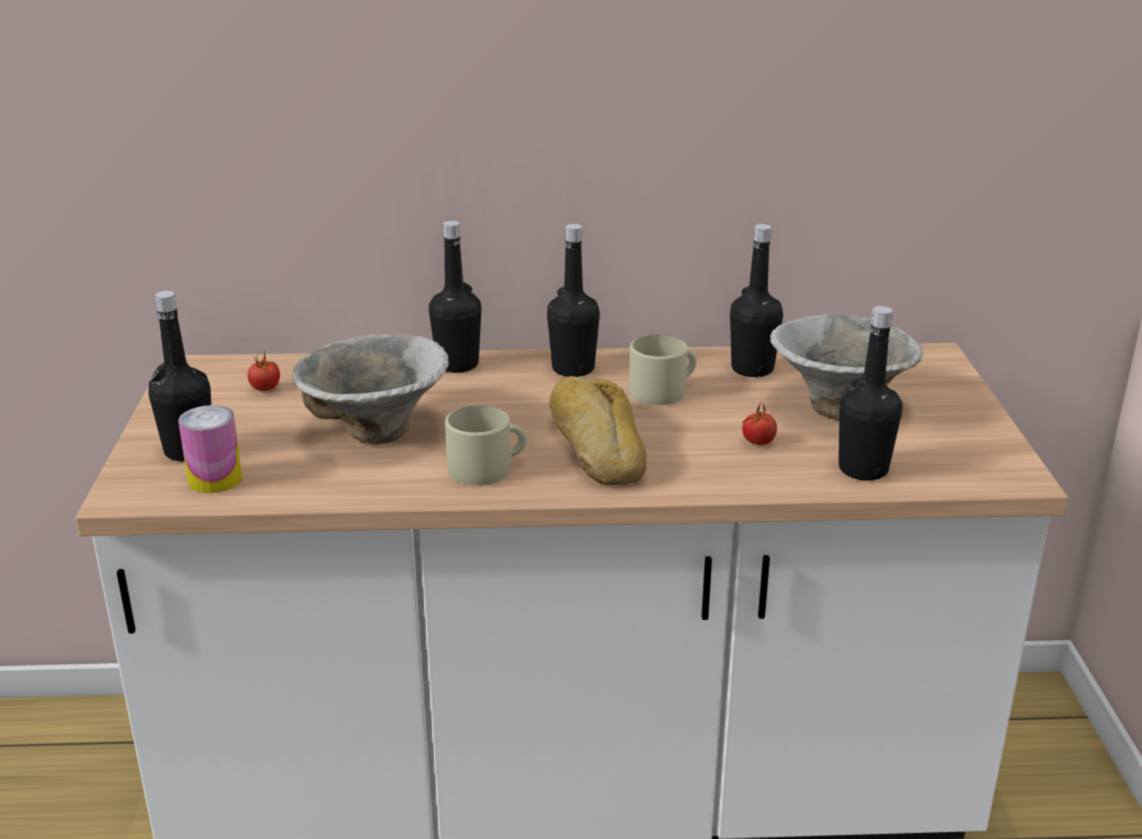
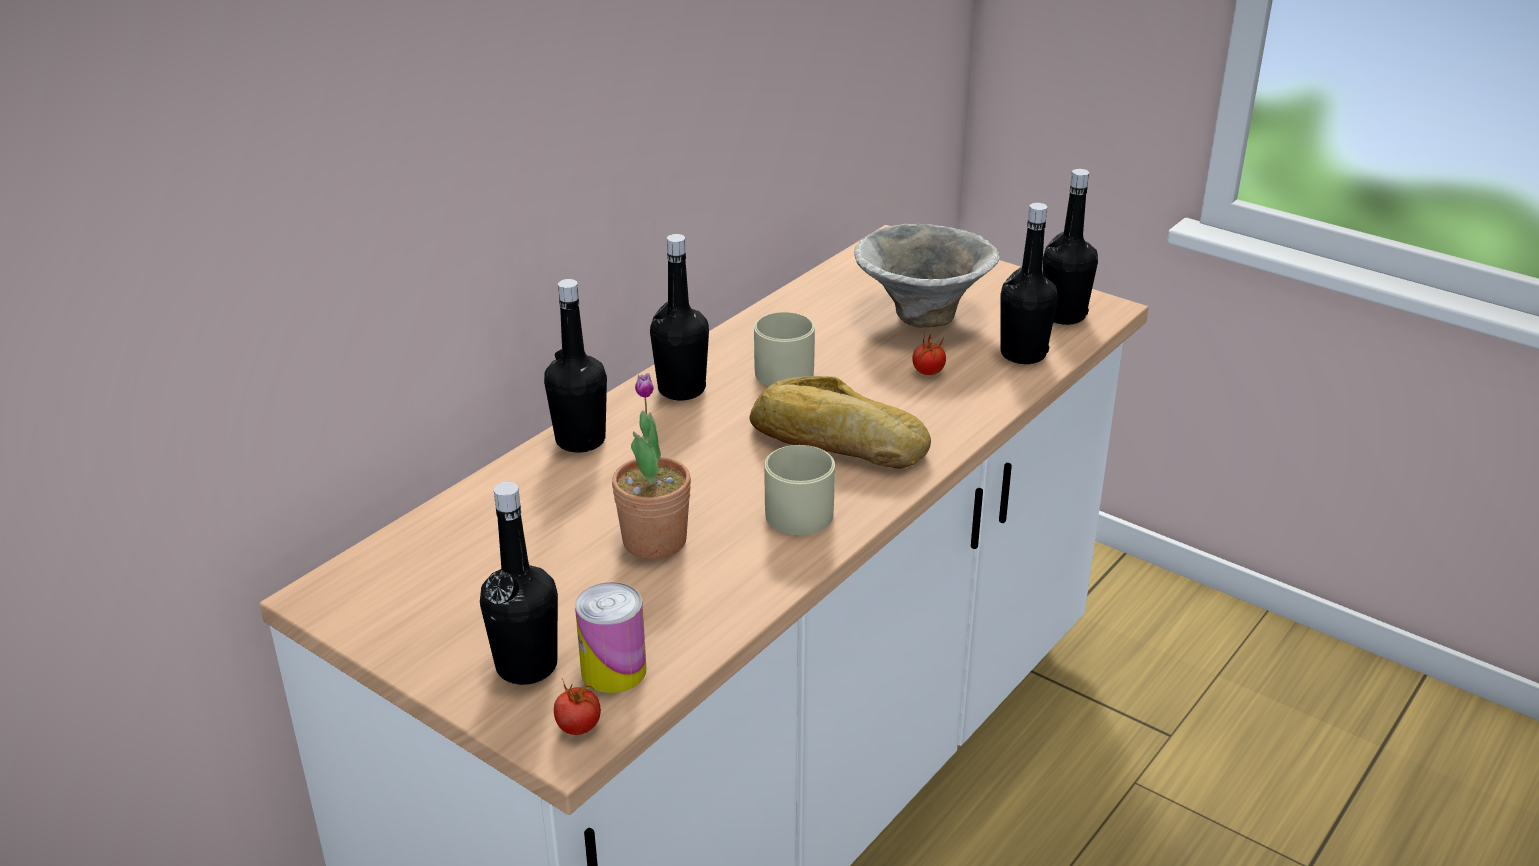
camera: 50 degrees left, 5 degrees up
(265, 389) = (457, 567): tomato -> tomato (578, 727)
(375, 434) = (654, 541): bowl -> potted plant
(752, 369) = (807, 316): black bottle -> black bottle (1063, 315)

